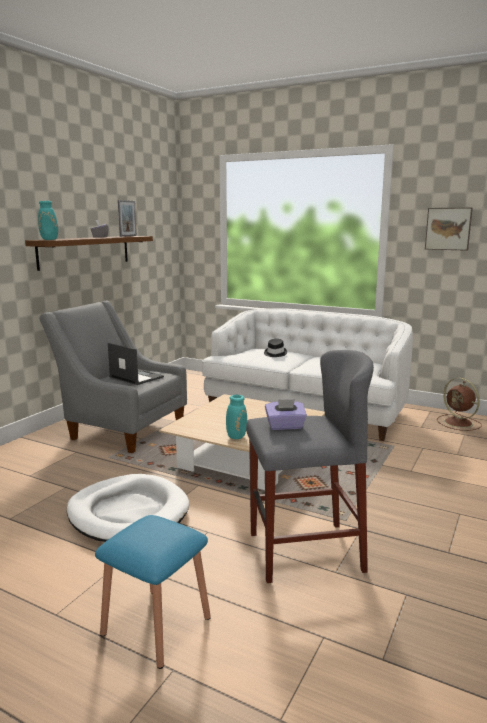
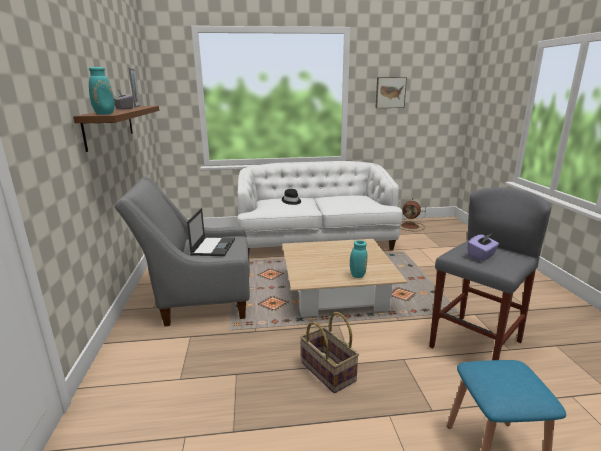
camera: 35 degrees left, 5 degrees up
(128, 513) = (327, 372): white dog bed -> basket
(136, 377) = (213, 246): laptop -> laptop turned 90 degrees clockwise

